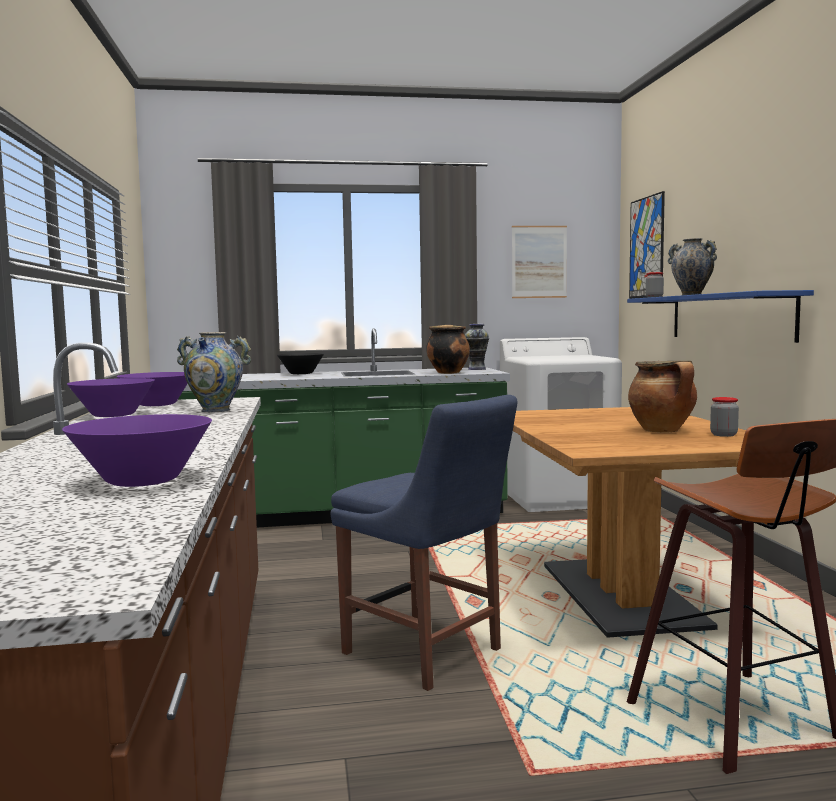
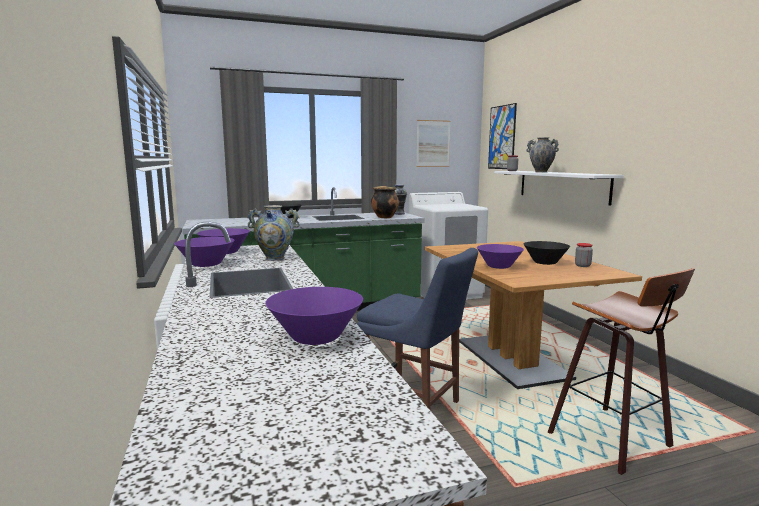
camera: 10 degrees left, 5 degrees up
(579, 434) = (499, 266): none -> purple bowl
(663, 431) = (545, 263): cooking pot -> black bowl
(729, 317) = (561, 186): blue shelf -> white shelf

